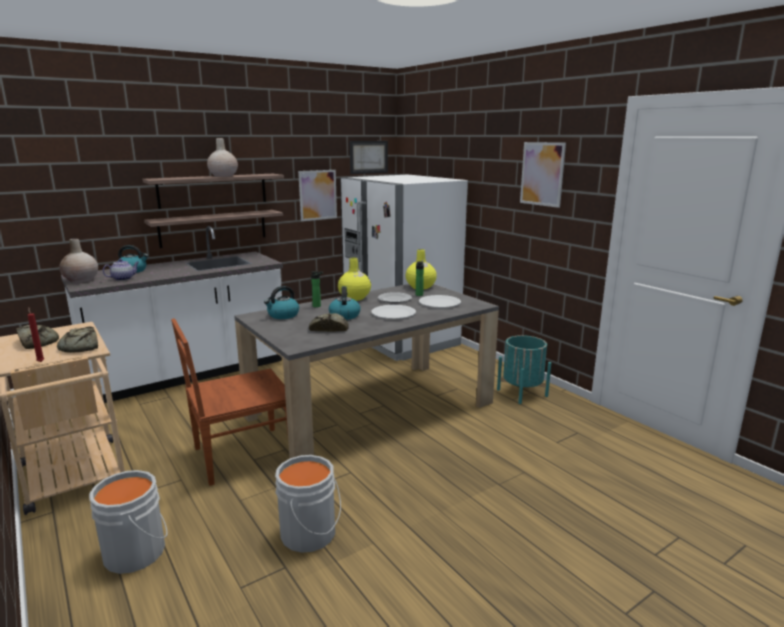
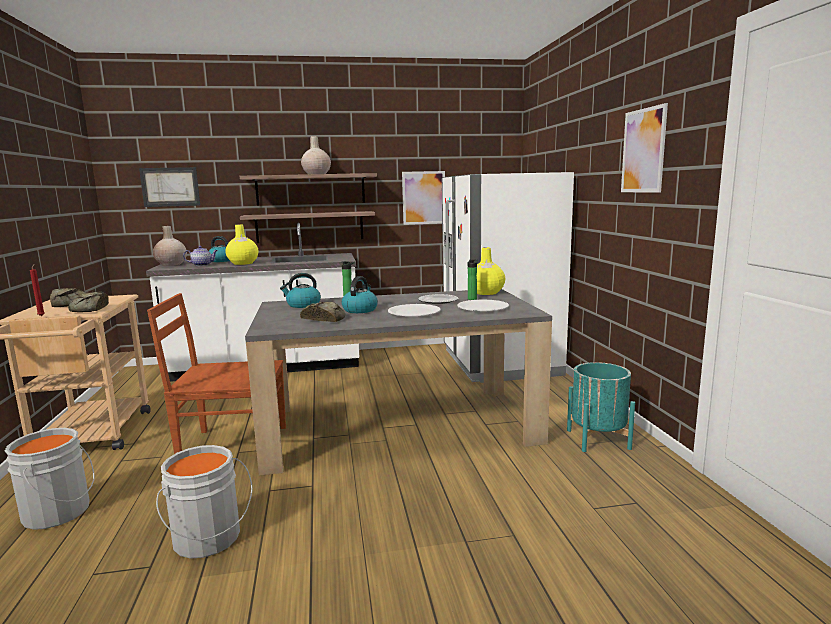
camera: 25 degrees right, 5 degrees down
(354, 298) = (397, 297): yellow vase -> yellow vase (243, 263)
(368, 157) = (486, 158): picture -> picture (170, 187)

